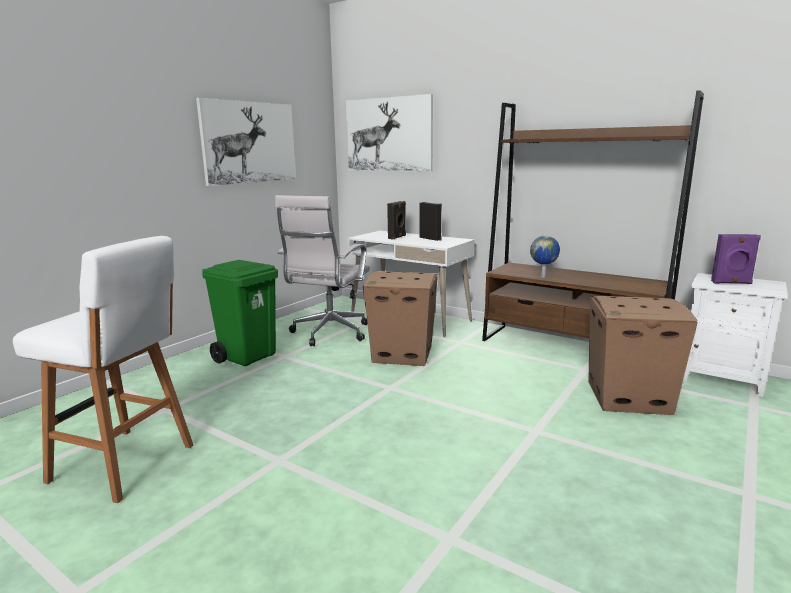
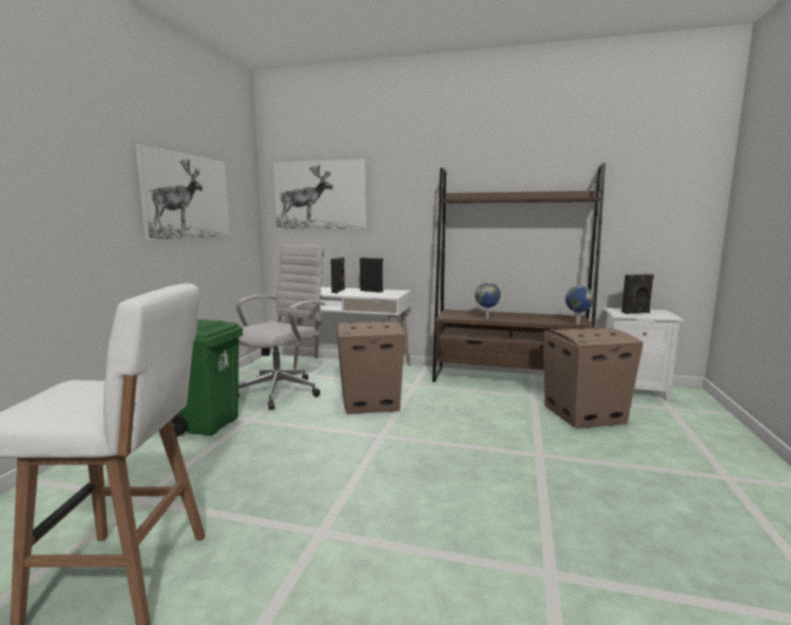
camera: 20 degrees left, 5 degrees down
(328, 333) = (281, 391): white office chair -> white office chair turned 150 degrees counterclockwise
(646, 291) = (577, 324): none -> globe
(731, 283) = (636, 313): purple speaker -> black speaker

